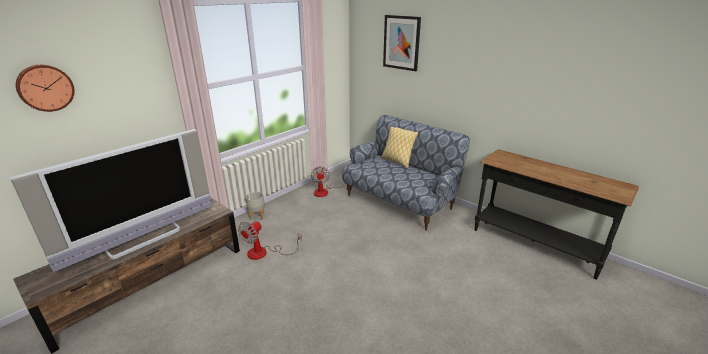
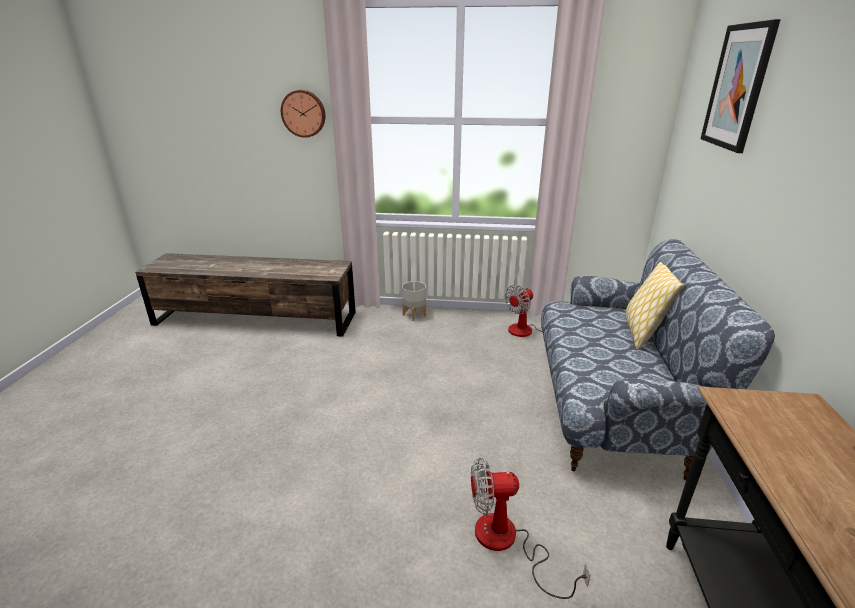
camera: 55 degrees right, 0 degrees up
(45, 88) = (217, 88): wall clock -> wall clock (304, 113)
(143, 238) = (251, 266): television -> none
(264, 253) = (354, 352): fan -> fan (507, 543)

